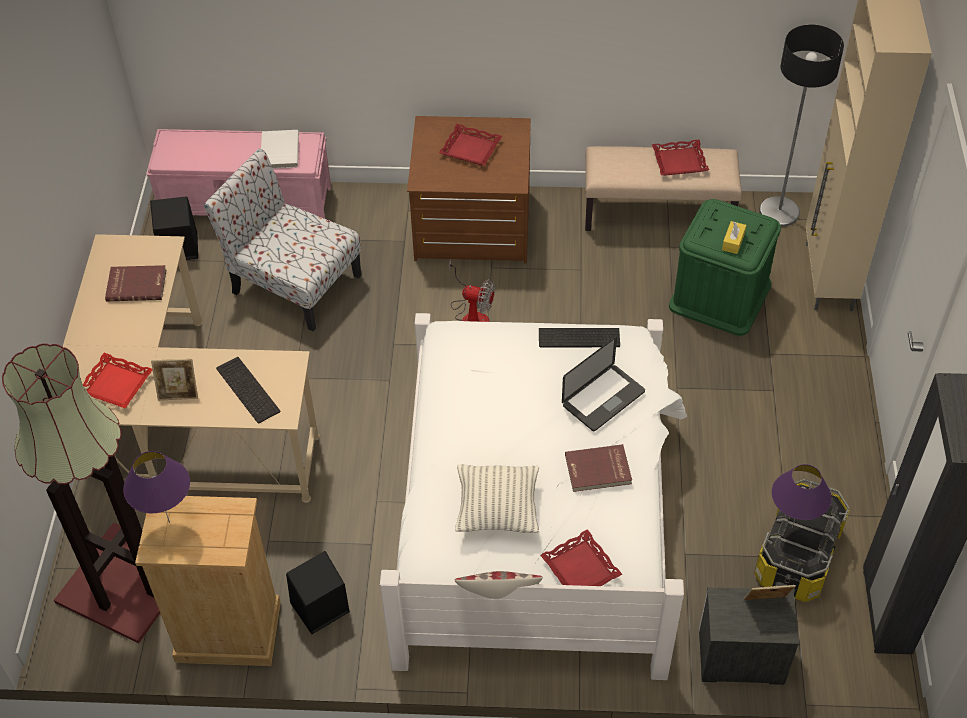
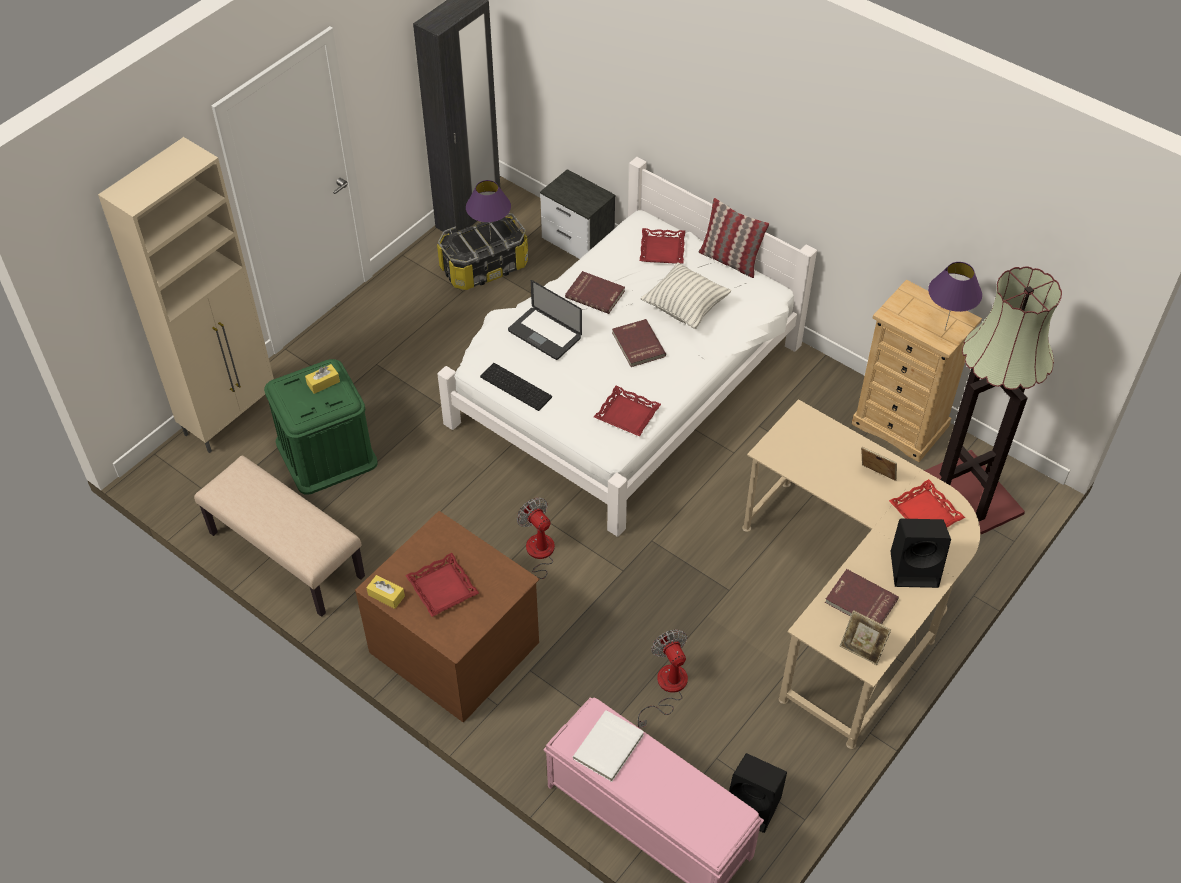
camera: 145 degrees left, 0 degrees up
(246, 390) = (819, 449): keyboard -> none
(293, 283) = (666, 688): chair -> fan
(318, 609) = (826, 405): black speaker -> black speaker (915, 569)
(504, 125) = (386, 595): none -> yellow tissue box
(508, 439) = (637, 345): none -> red book
(603, 399) = (544, 334): laptop -> laptop turned 135 degrees counterclockwise
(679, 162) = (259, 504): red tray -> red tray (627, 414)
(765, 604) = (564, 193): picture frame -> picture frame (861, 650)
(779, 212) = (192, 492): floor lamp -> none

